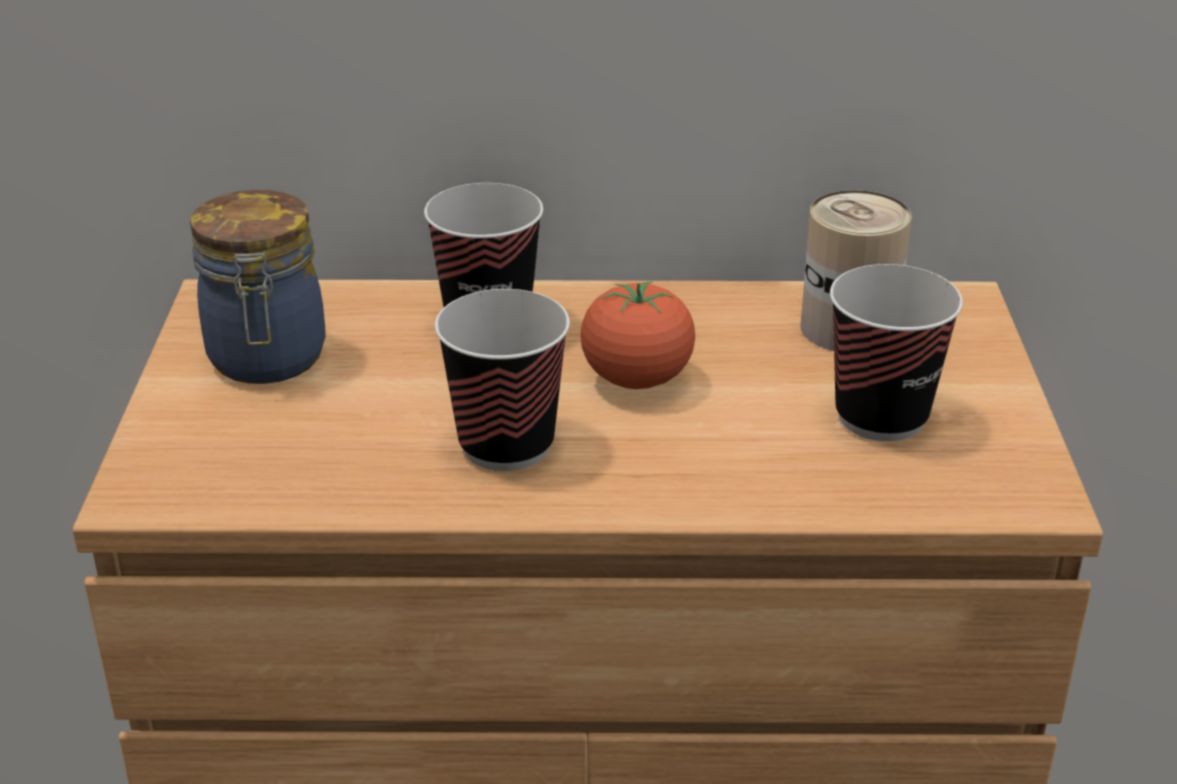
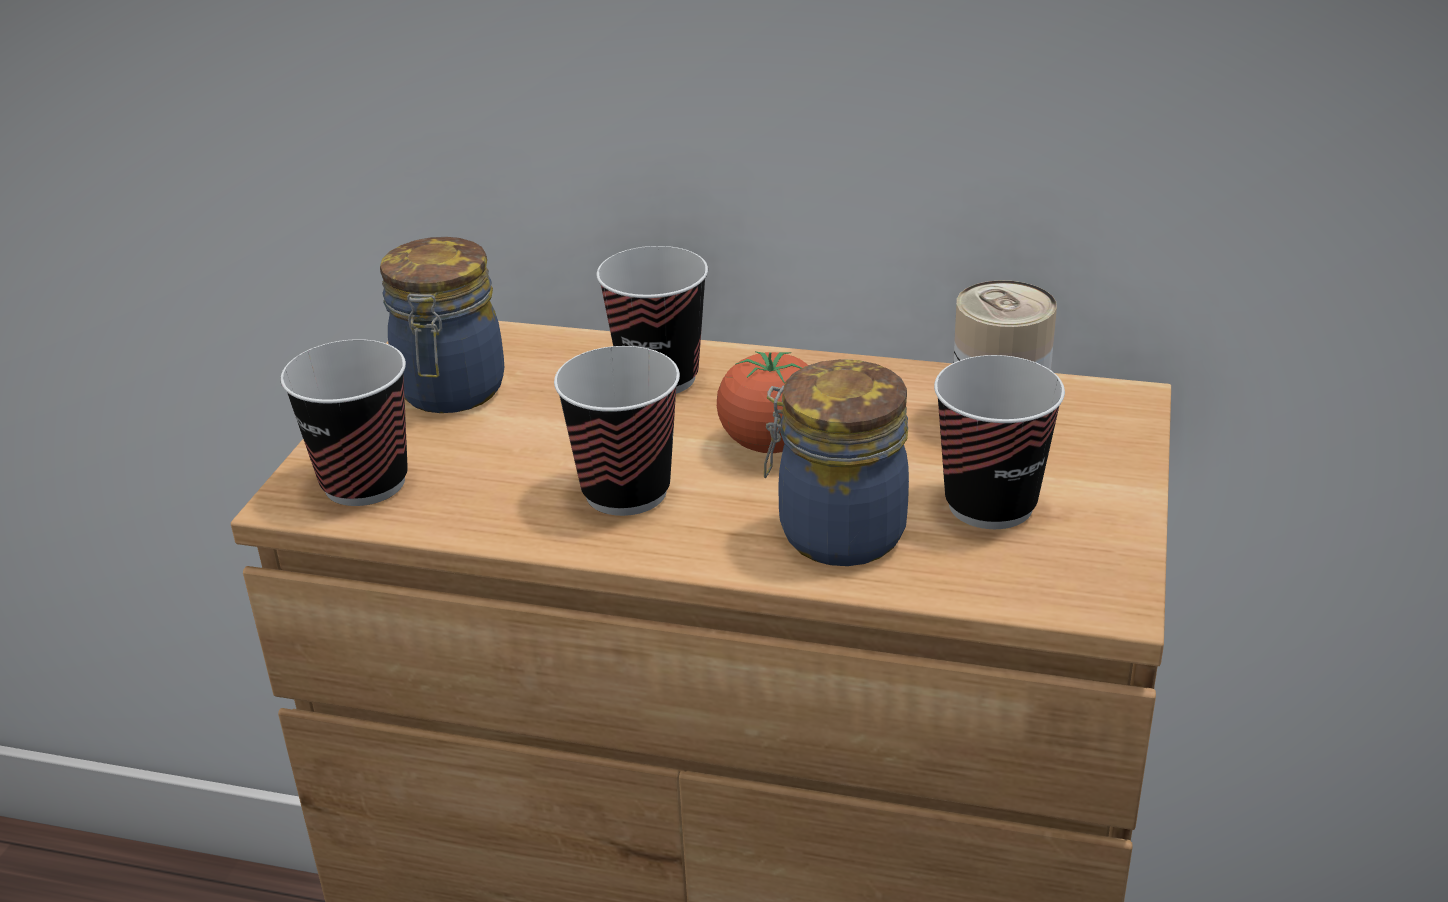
camera: 15 degrees right, 0 degrees up
(212, 467) = (364, 483): none -> cup
(742, 463) = (836, 533): none -> jar

